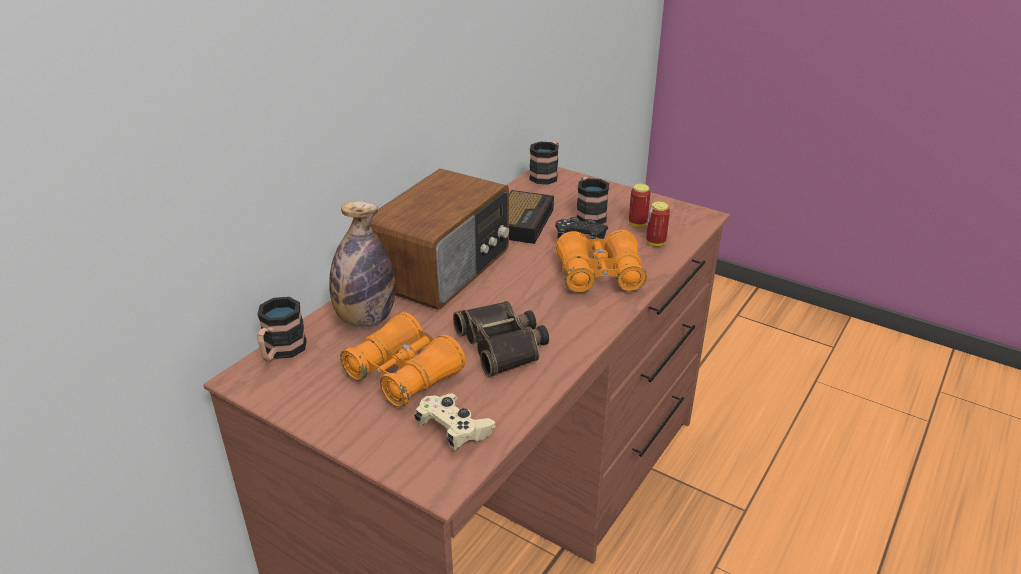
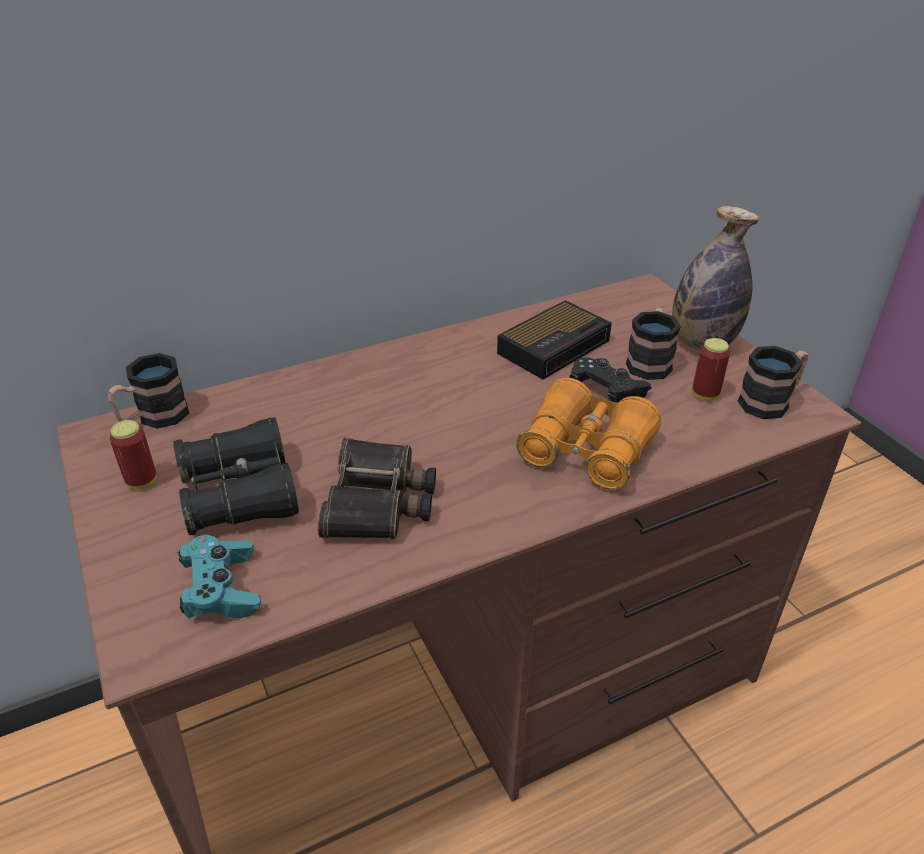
camera: 30 degrees right, 5 degrees up
(365, 319) = (267, 410): bottle -> bottle (701, 343)
(404, 374) = (240, 494): orange binoculars -> black binoculars
(444, 268) = (408, 376): radio -> none
(454, 430) = (222, 589): beige game controller -> turquoise game controller
(546, 175) = (642, 293): mug -> mug (770, 401)
(655, 243) = (706, 430): can -> can (141, 481)

